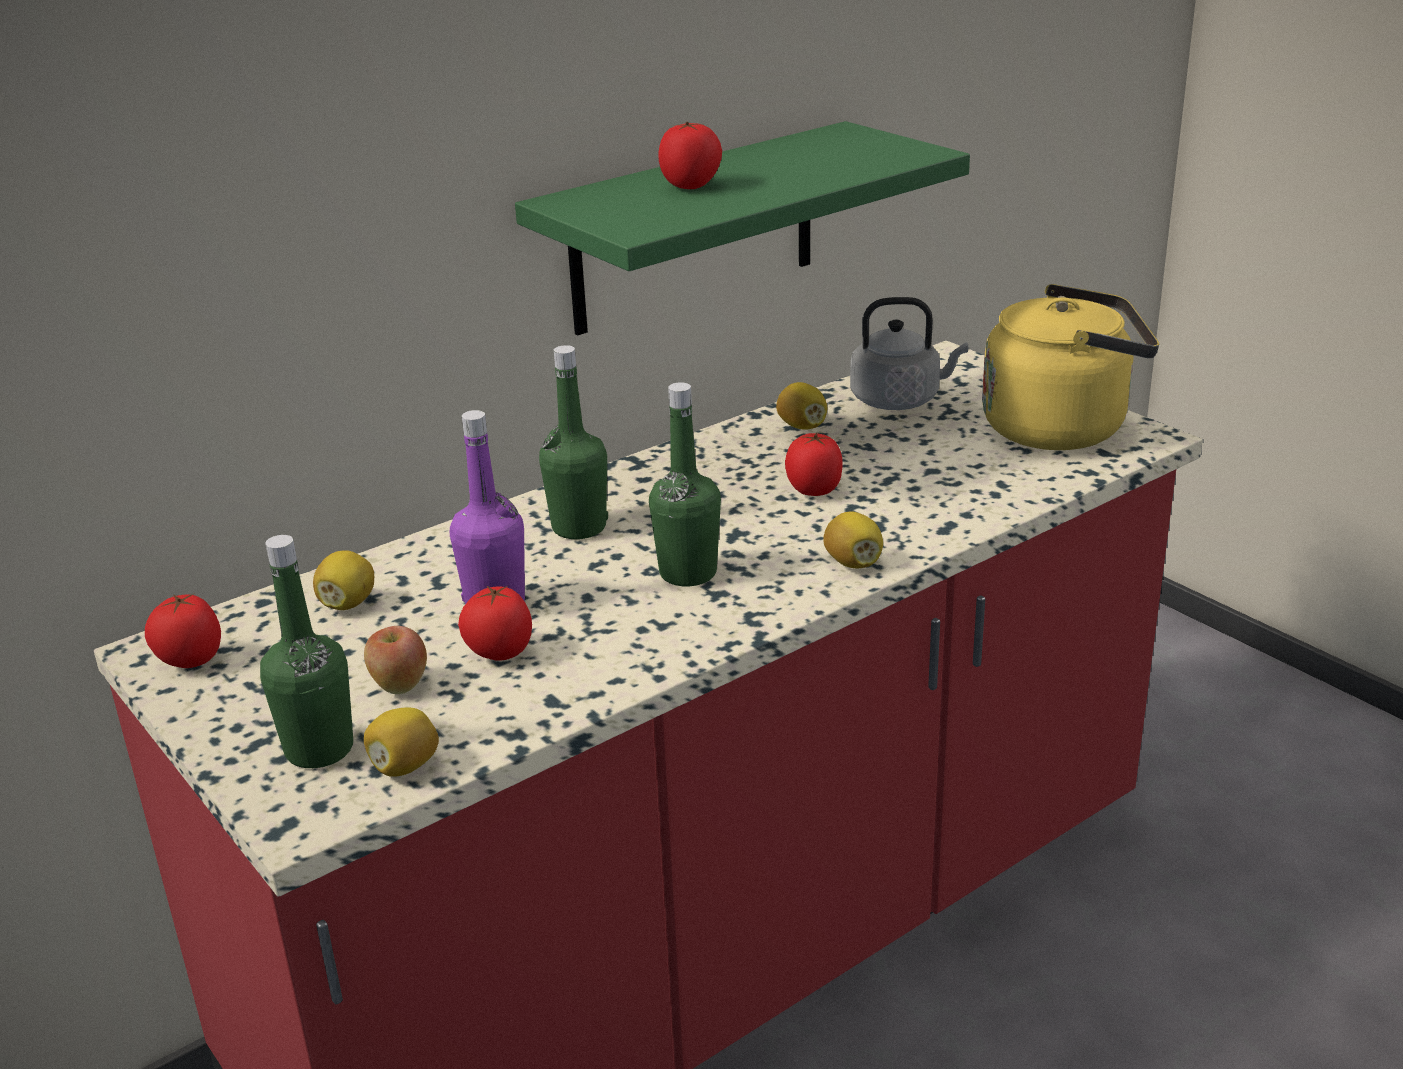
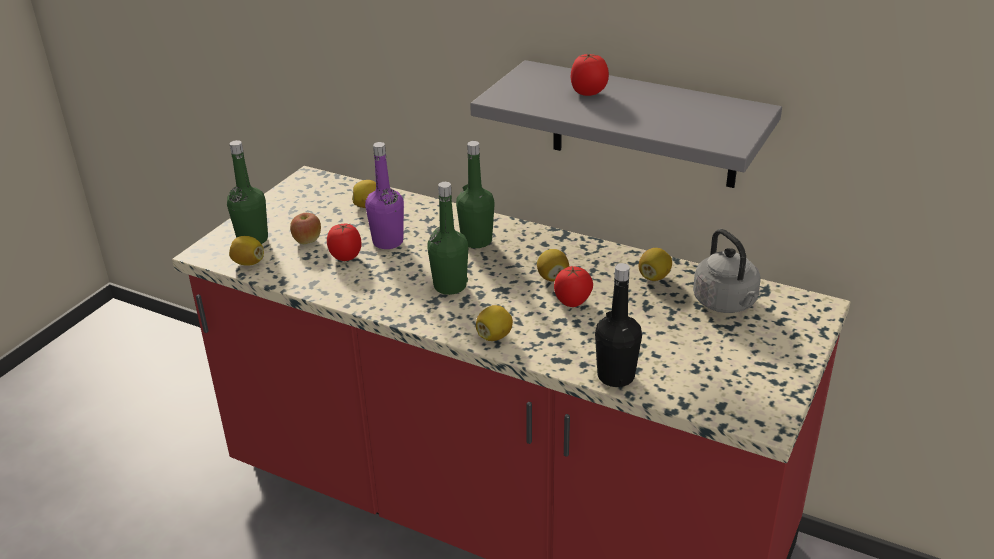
camera: 65 degrees right, 5 degrees up
(190, 661) = (303, 188): tomato -> none
(694, 229) = (644, 125): green shelf -> grey shelf
(739, 491) = (552, 277): none -> lemon
(1007, 499) = (616, 376): none -> black bottle
(1062, 428) = (744, 380): yellow kettle -> none

